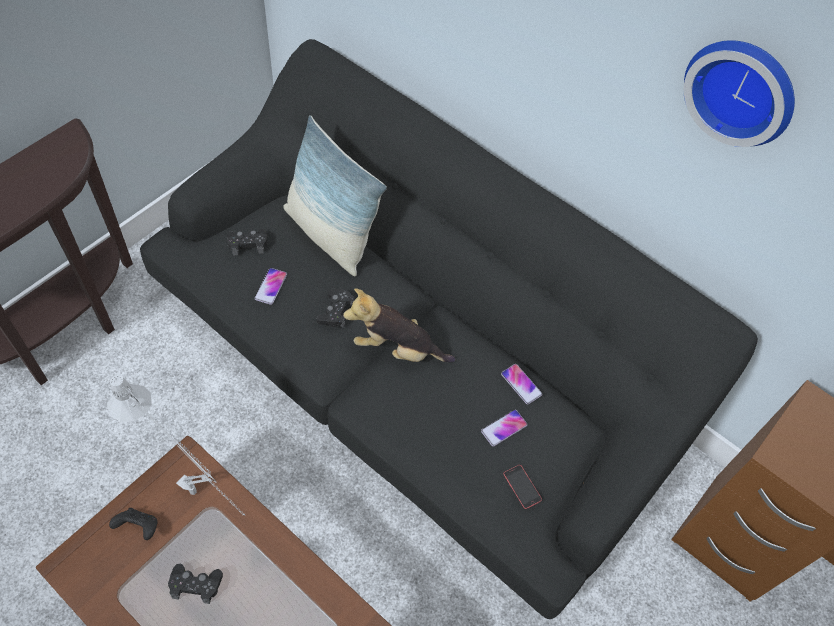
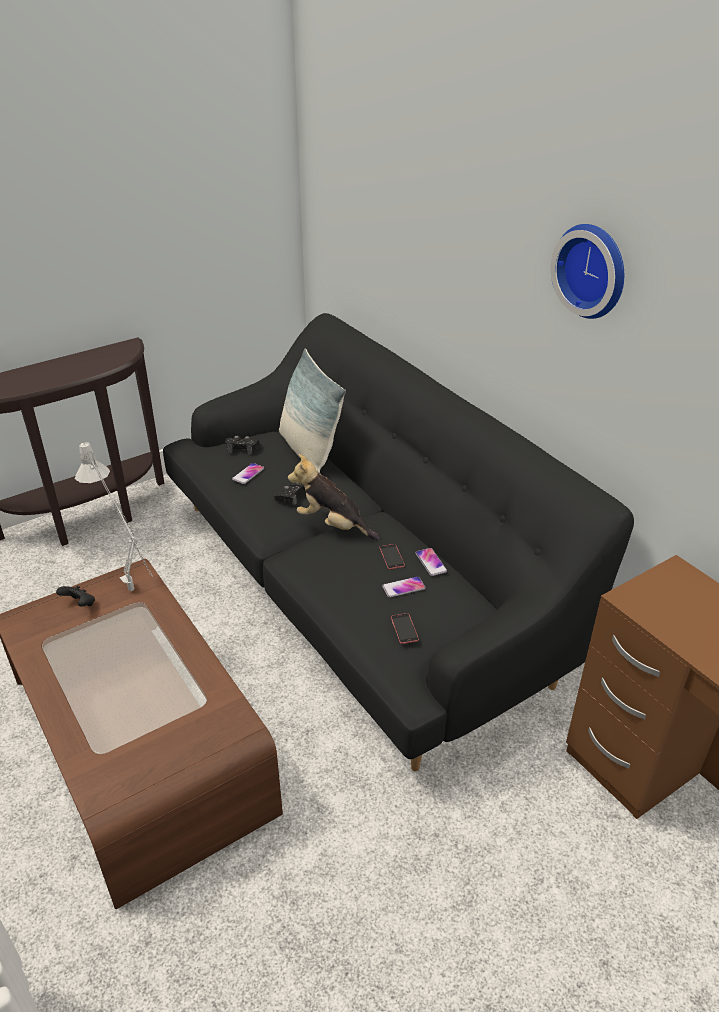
camera: 20 degrees right, 20 degrees down
(196, 584) = (105, 648): black game controller -> none
(477, 385) = (391, 556): none -> phone

